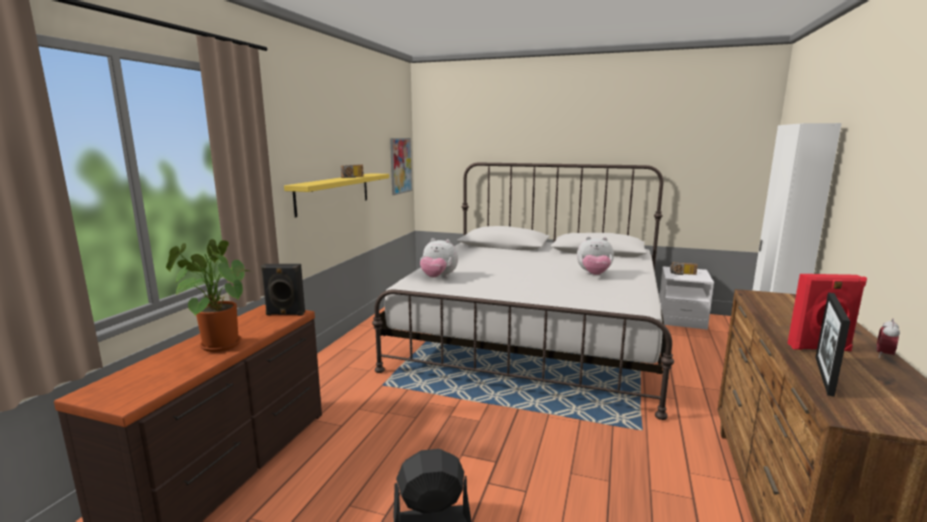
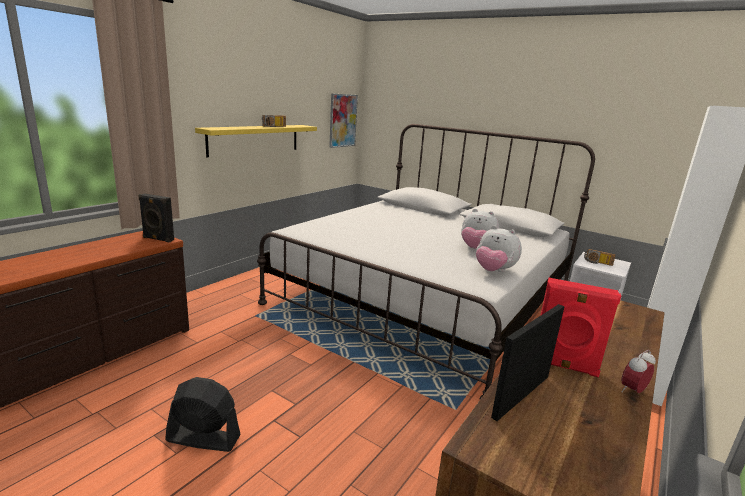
camera: 15 degrees right, 5 degrees up
(217, 344) = (79, 255): potted plant -> none
(438, 278) = (325, 228): plush toy -> plush toy (494, 271)

